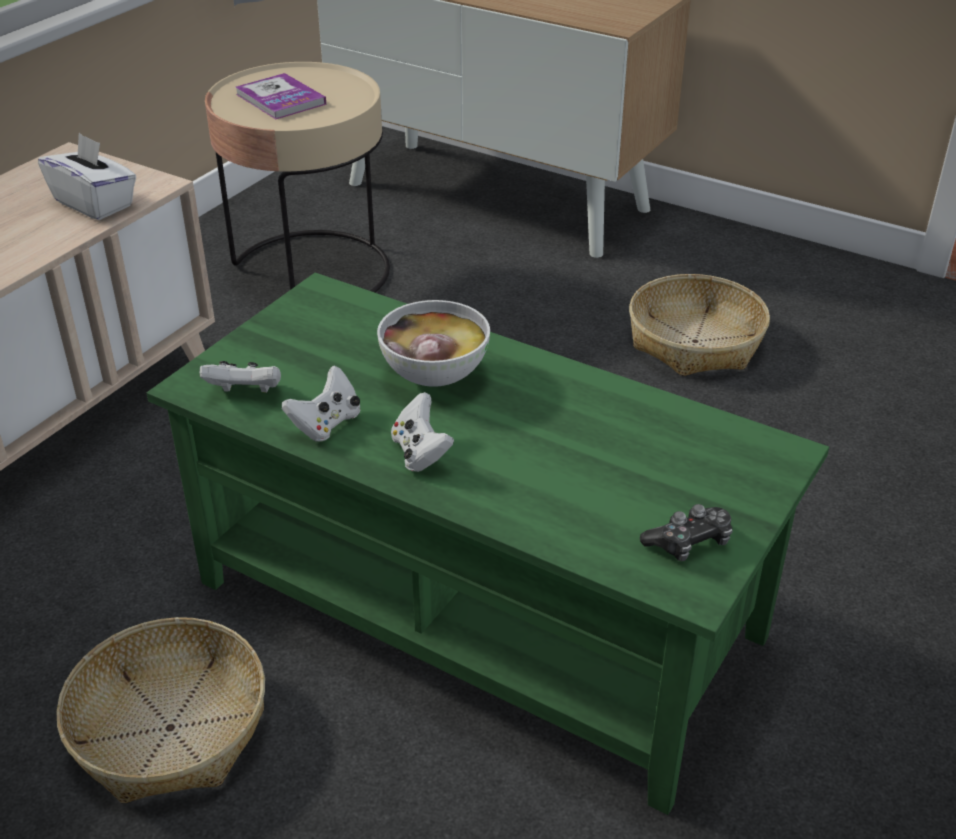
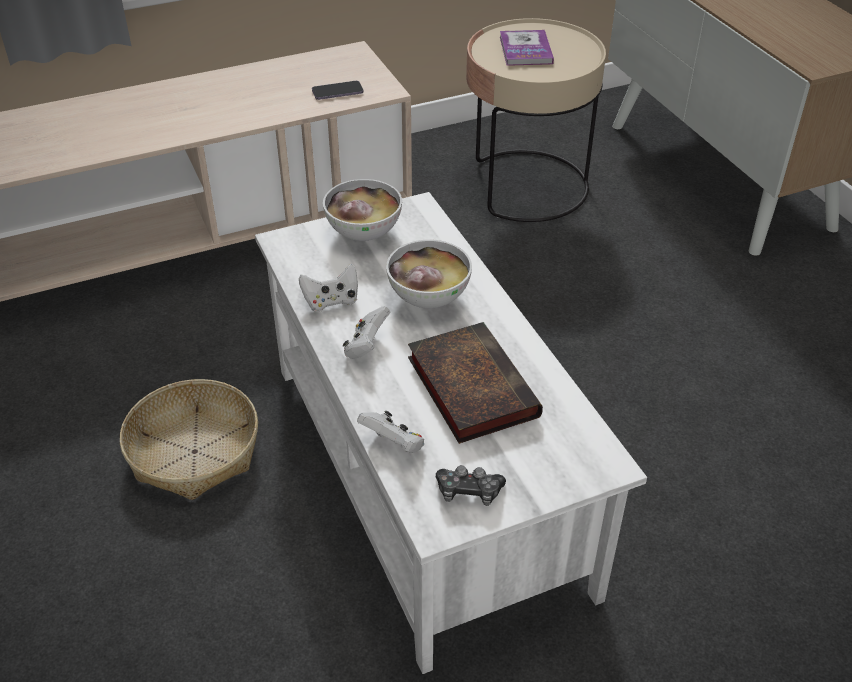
camera: 35 degrees right, 5 degrees up
(95, 203) = (337, 92): white tissue box -> phone
(246, 393) = (306, 259): white game controller -> white game controller (394, 445)
(286, 339) = (364, 232): none -> bowl
(480, 609) = (427, 475): green coffee table -> white coffee table
(573, 441) = (469, 385): none -> book
(695, 341) = (768, 355): basket -> none

